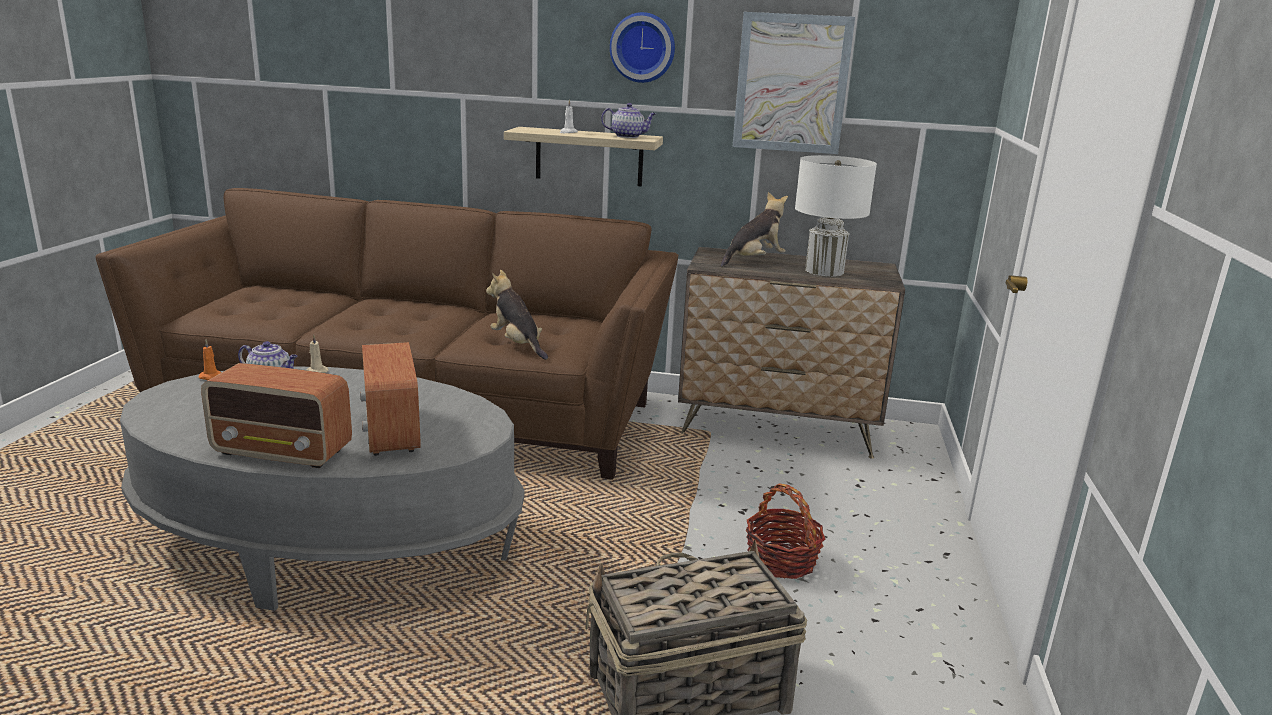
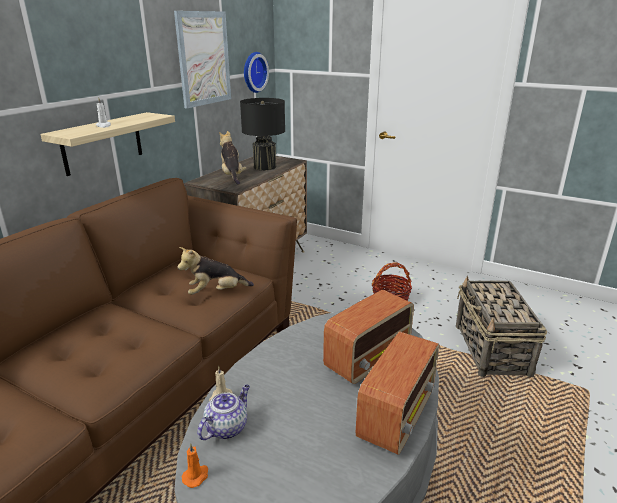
camera: 70 degrees left, 5 degrees up
(392, 432) = (368, 359): radio -> radio turned 45 degrees counterclockwise
(628, 136) = (144, 117): teapot -> none
(643, 47) = (121, 44): wall clock -> wall clock (253, 72)
(824, 271) = (265, 167): white table lamp -> black table lamp

